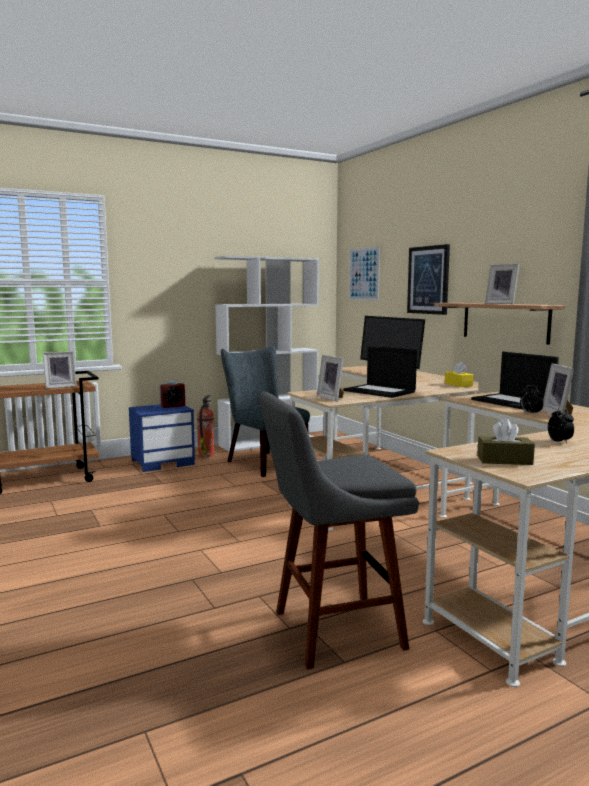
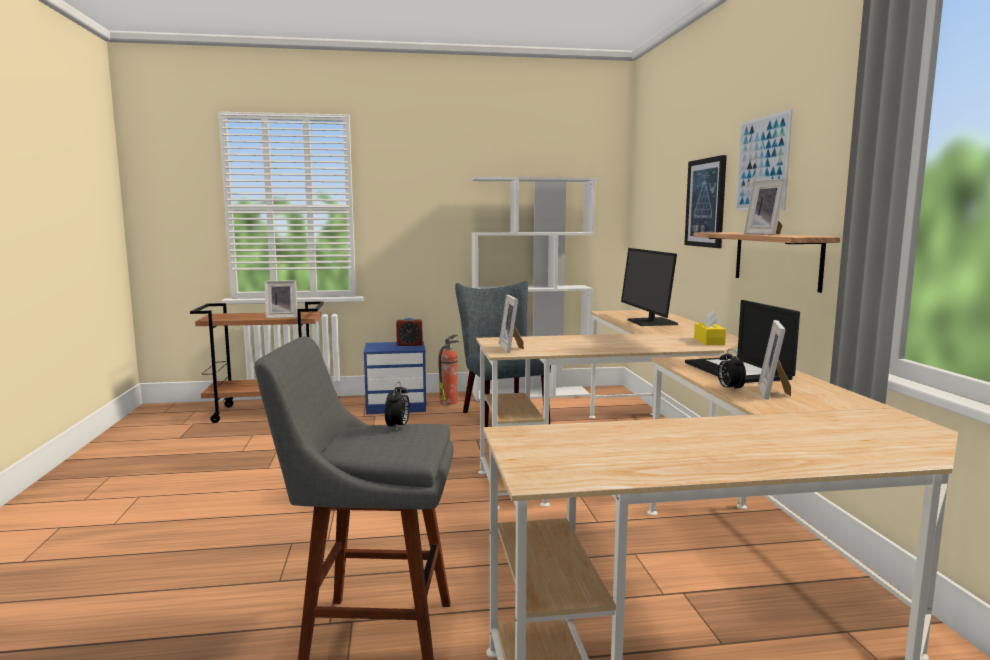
camera: 20 degrees right, 0 degrees up
(364, 274) = (651, 196): picture -> picture (762, 164)
(380, 391) = (587, 344): laptop -> none
(504, 460) = (555, 453): brown tissue box -> none
(560, 442) = (691, 435): alarm clock -> alarm clock (398, 427)

